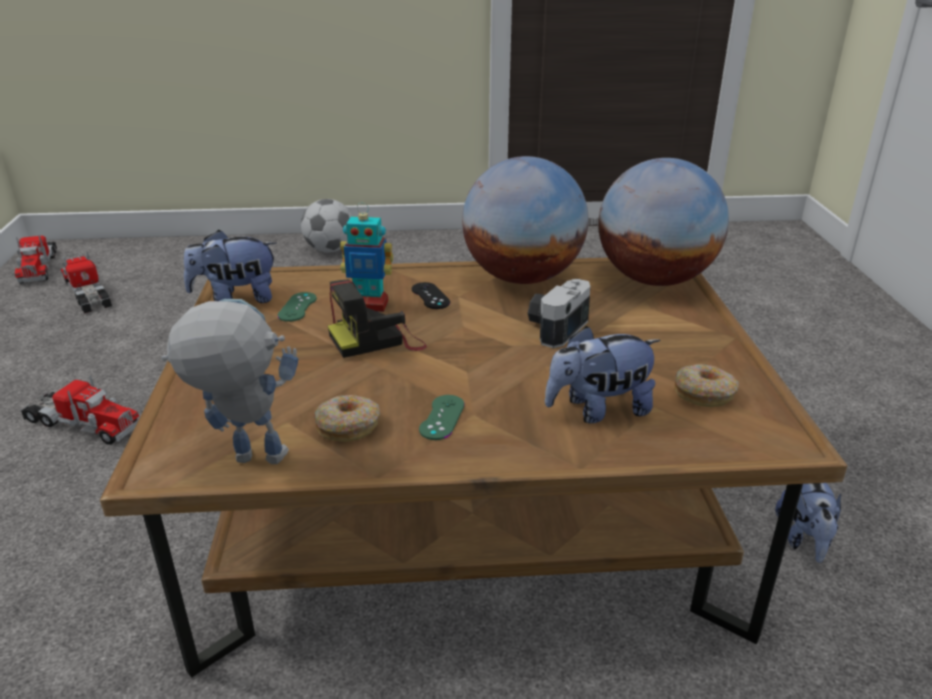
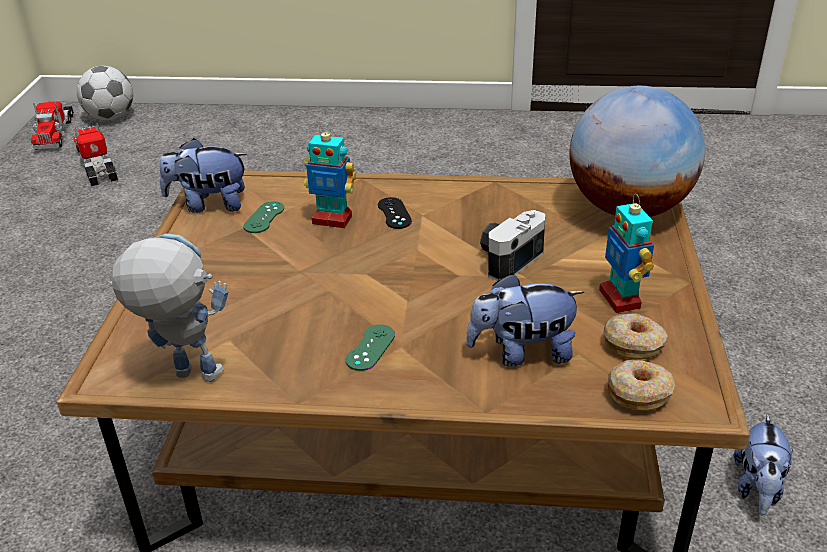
camera: 10 degrees right, 5 degrees up
(82, 424) = (77, 303): toy truck -> none
(330, 250) = (339, 128): football -> football (111, 117)
(348, 426) = (282, 349): donut -> donut (639, 393)
(378, 340) = (331, 260): camera -> none
(522, 277) = (491, 198): globe -> none
(676, 355) = (620, 299): none -> toy robot

